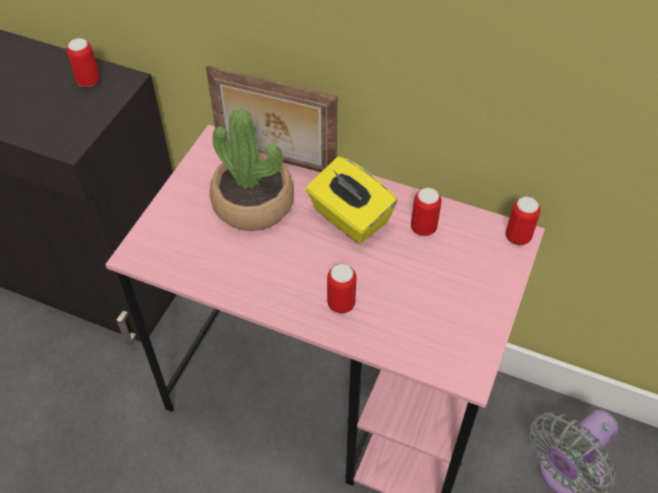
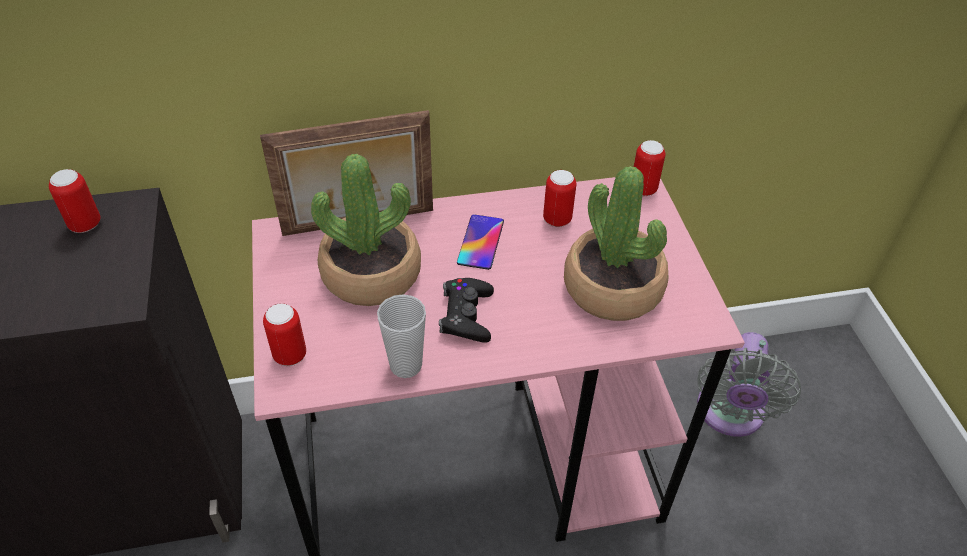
camera: 35 degrees left, 5 degrees down
(221, 282) = (406, 365): none -> cup
(292, 268) = (466, 315): none -> black game controller
(341, 304) = (543, 323): can -> can (290, 355)
(349, 217) = (480, 242): yellow tissue box -> phone
(418, 305) = (613, 288): none -> potted plant

